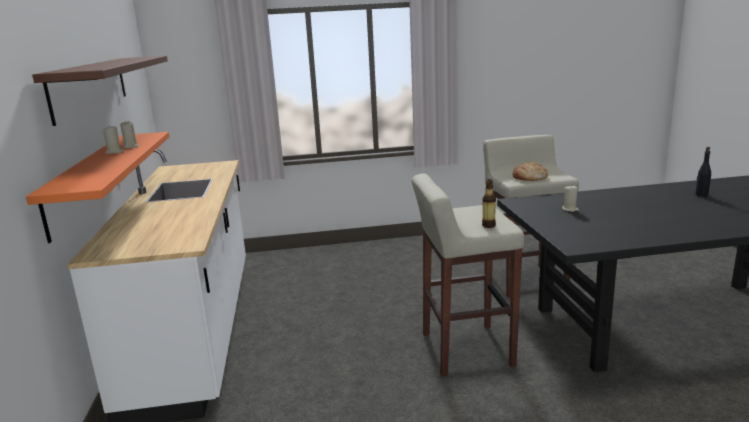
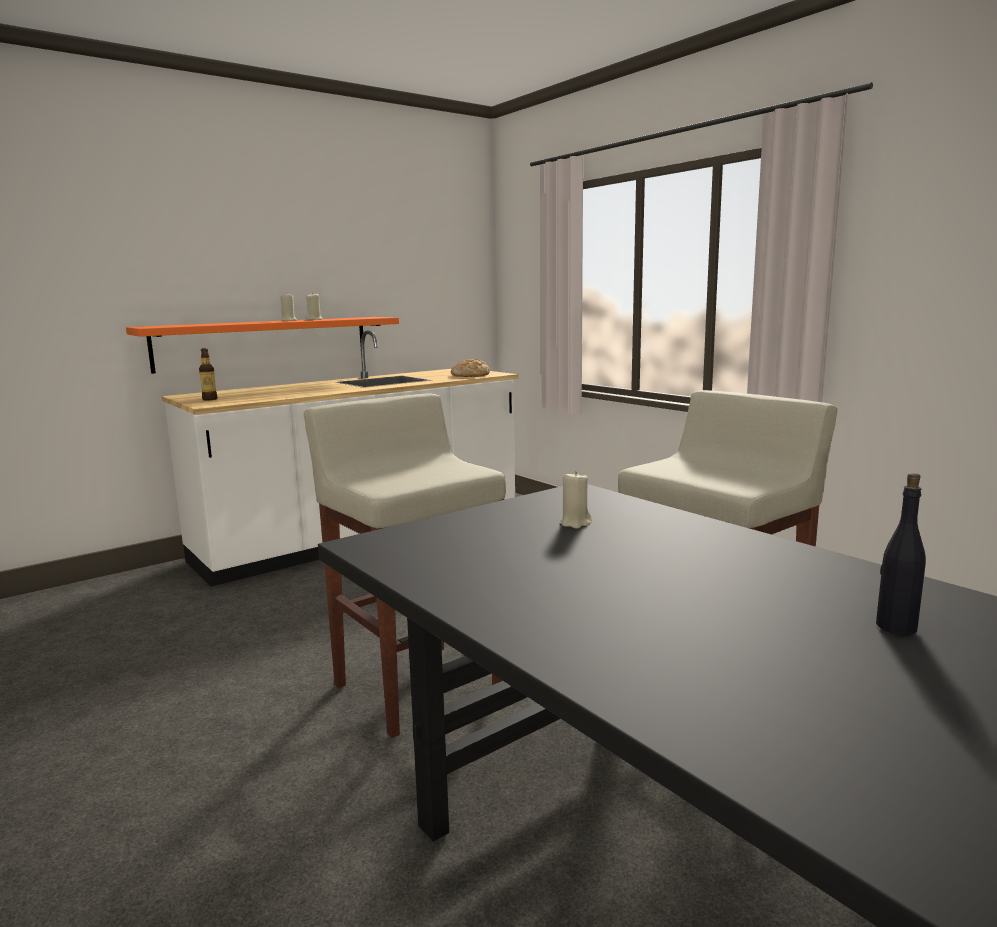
camera: 60 degrees right, 5 degrees down
(90, 86) = (312, 258): brown shelf -> none
(488, 225) = (383, 480): bottle -> bottle (210, 399)
(529, 177) = (694, 470): bread -> bread (470, 375)

